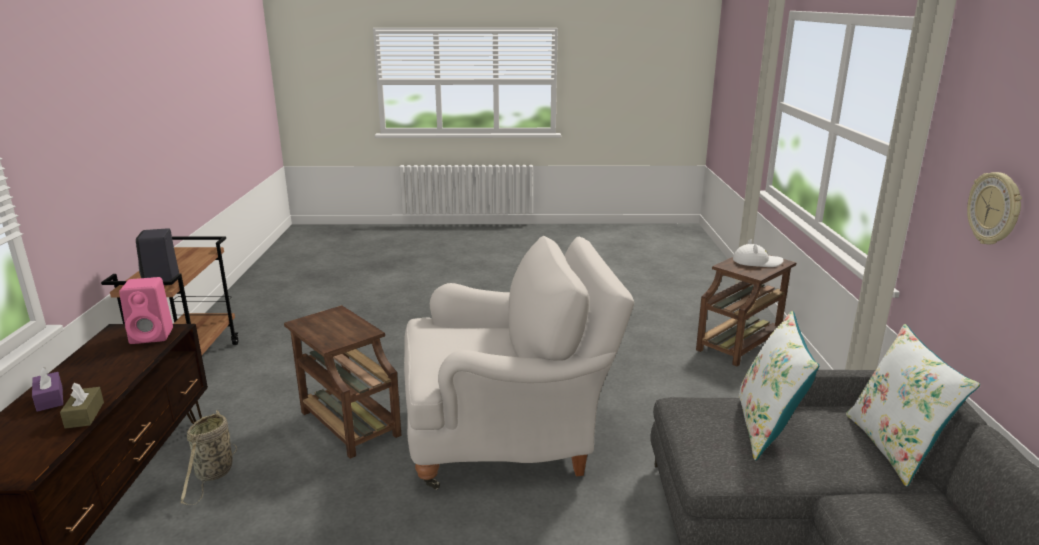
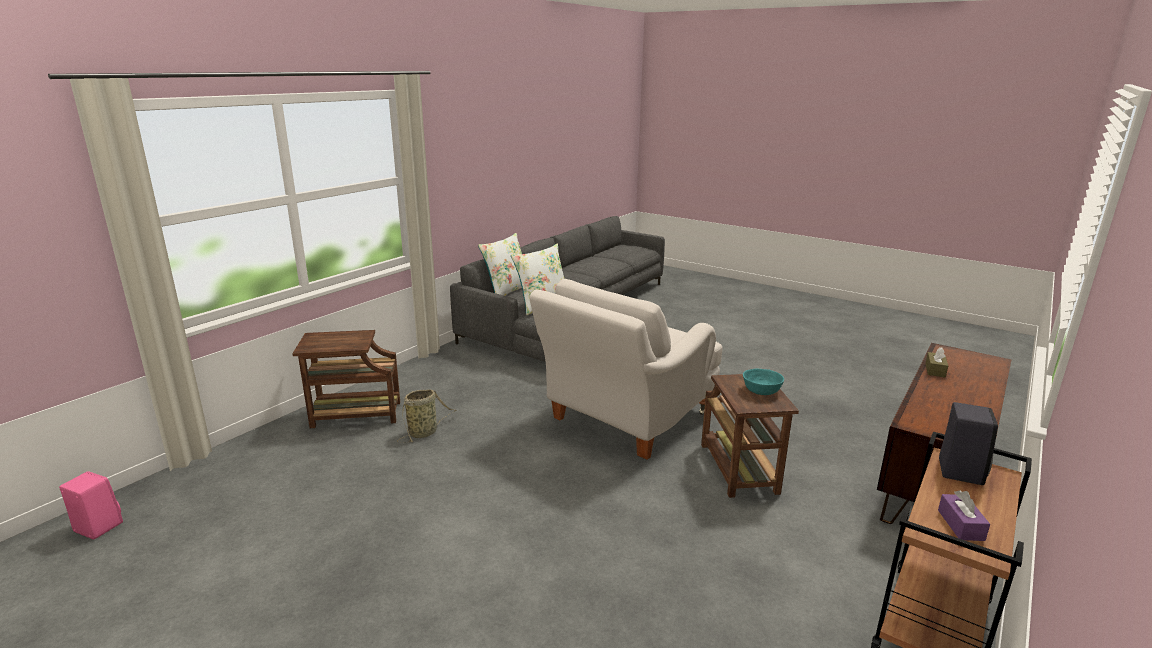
camera: 145 degrees left, 0 degrees up
(50, 399) = (974, 387): purple tissue box -> purple tissue box (960, 525)
(153, 336) = (927, 422): pink speaker -> pink speaker (97, 527)
(214, 474) = (854, 467): basket -> basket (424, 432)
(325, 330) = (761, 391): none -> turquoise bowl
(508, 436) = (625, 419): white armchair -> white armchair turned 75 degrees counterclockwise
(756, 262) = (329, 341): white hat -> none
(995, 209) = (458, 177): wall clock -> none

